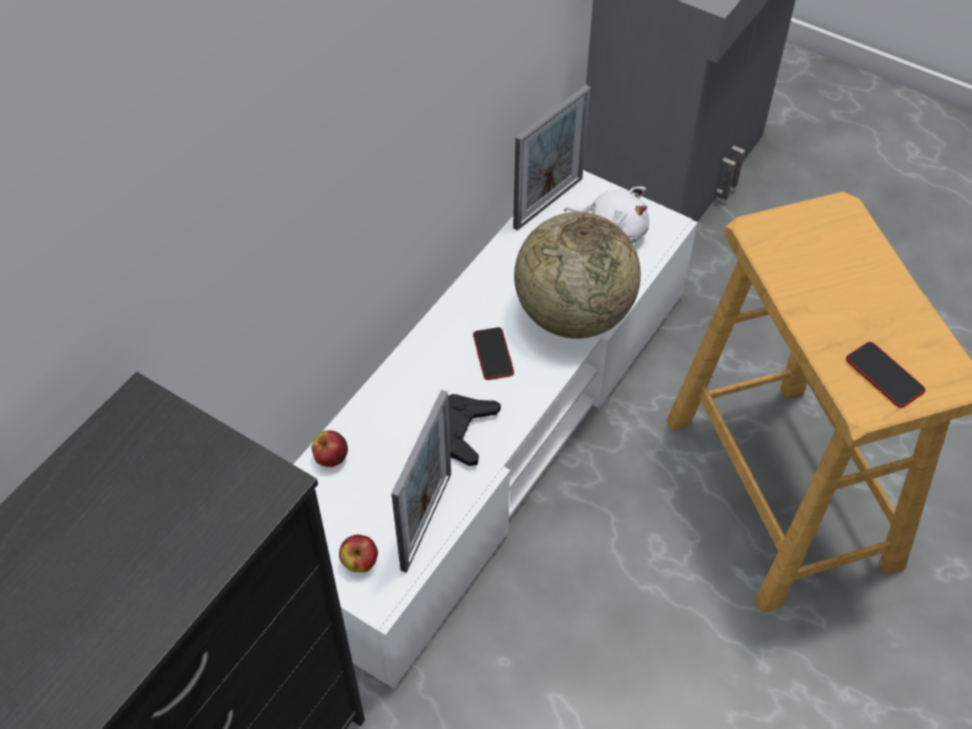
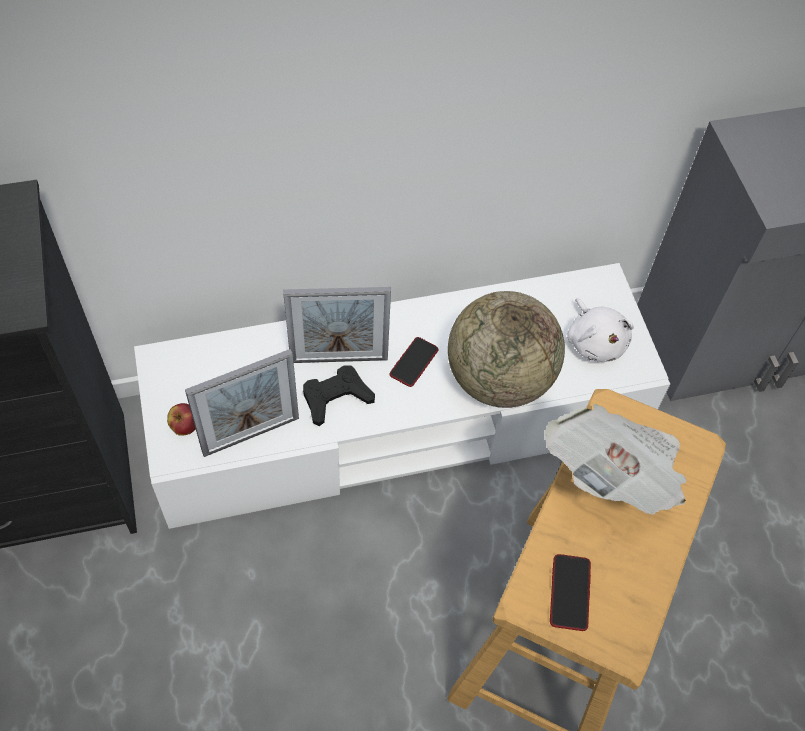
camera: 40 degrees right, 5 degrees up
(331, 458) = (240, 347): apple -> none
(548, 203) = (572, 286): picture frame -> picture frame (339, 359)
(813, 271) = (614, 473): none -> newspaper

